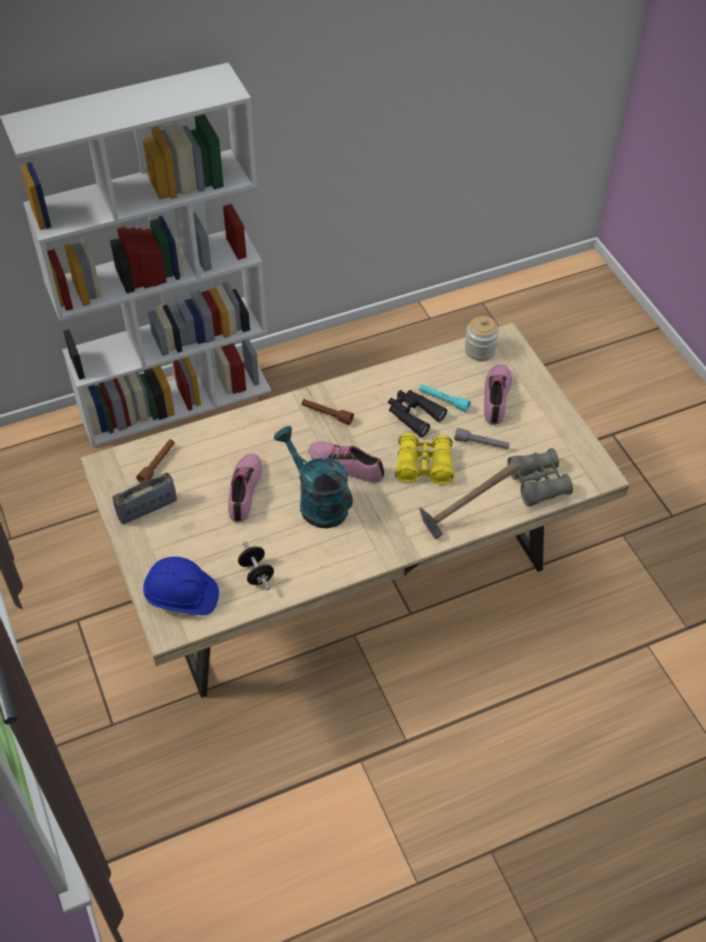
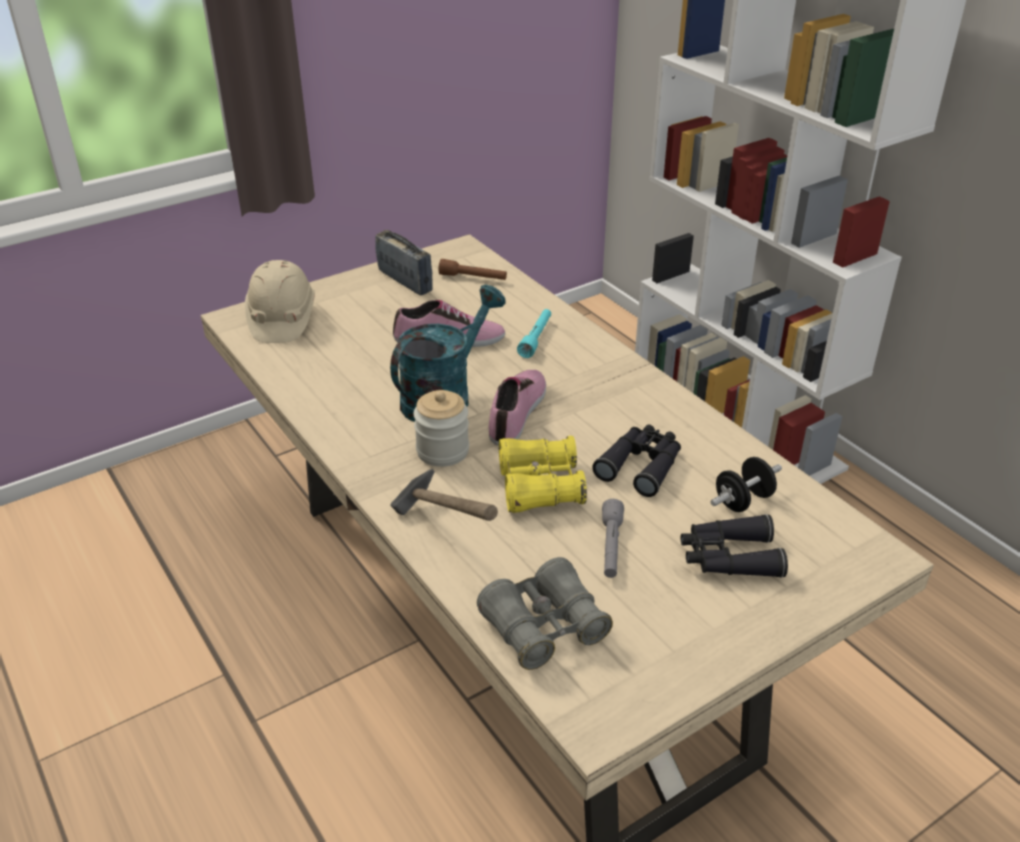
camera: 80 degrees right, 15 degrees down
(182, 596) = (281, 320): blue hard hat -> beige hard hat
(256, 573) = (318, 364): black dumbbell -> black dumbbell (743, 500)
(327, 414) = (605, 385): brown flashlight -> none
(443, 401) = (687, 494): turquoise flashlight -> turquoise flashlight (536, 338)
(480, 350) = (831, 526): jar -> jar (442, 451)
(497, 397) = (728, 557): shoe -> black binoculars

